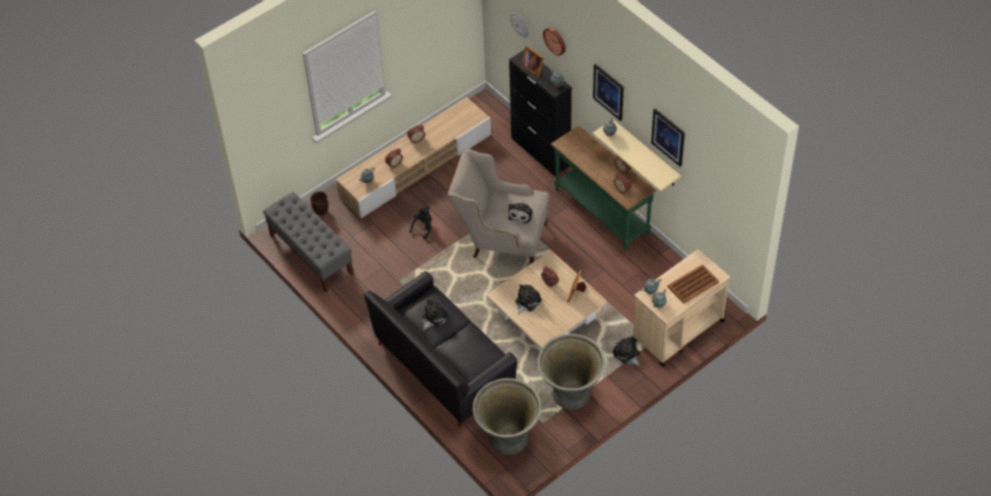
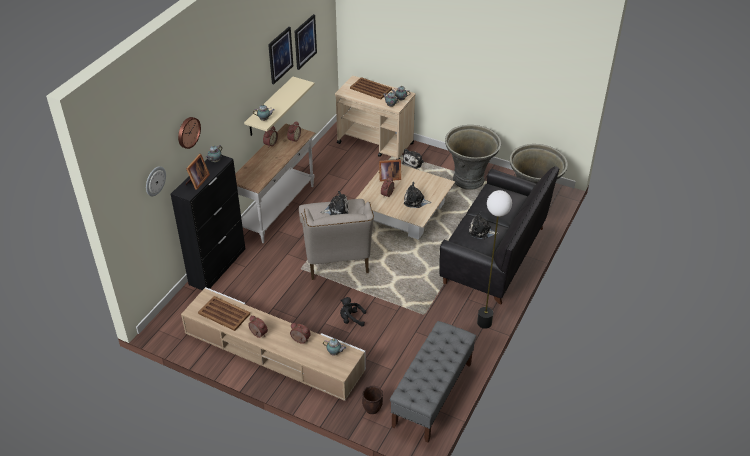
camera: 115 degrees left, 10 degrees down
(364, 321) = (484, 323): none -> floor lamp
(451, 123) = (224, 313): none -> brown tray
(600, 213) = (278, 209): green console table -> white console table
(608, 92) = (236, 99): picture -> picture (305, 41)

